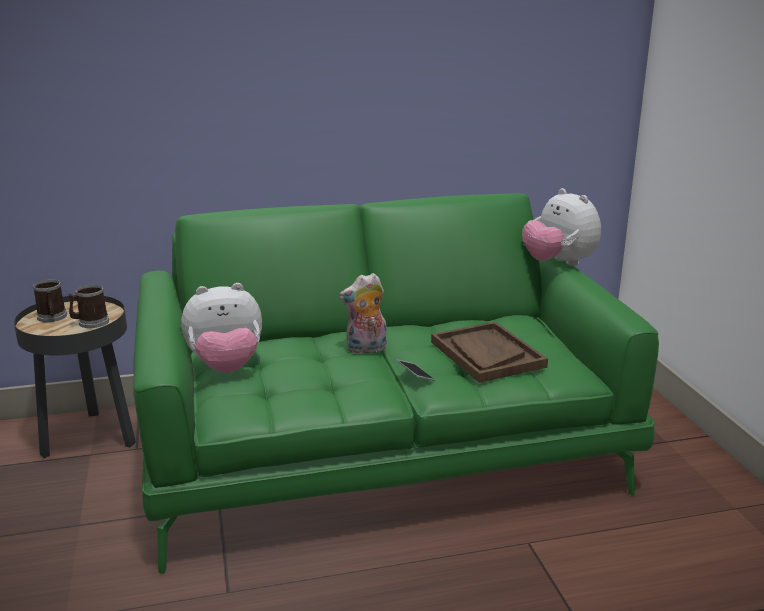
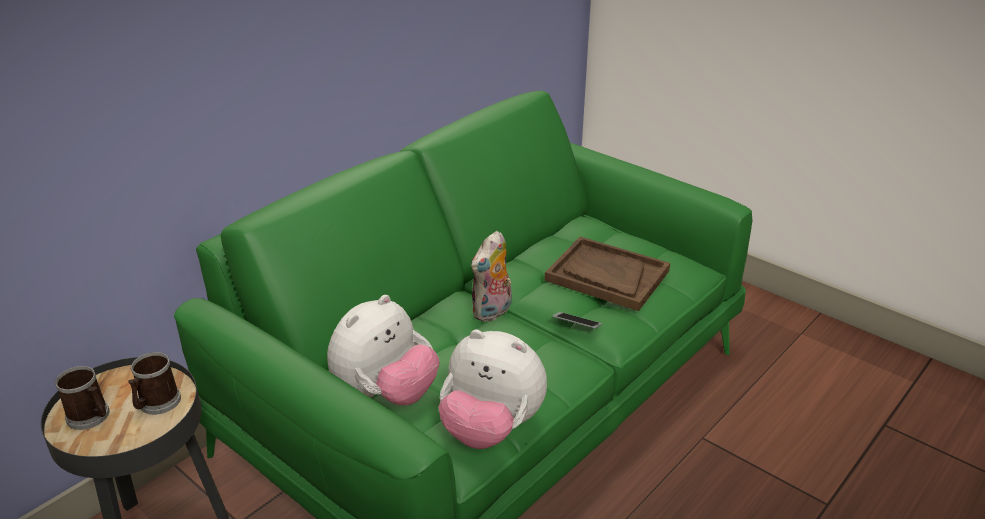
camera: 35 degrees left, 10 degrees up
(558, 263) = (592, 155): plush toy -> plush toy (491, 429)

